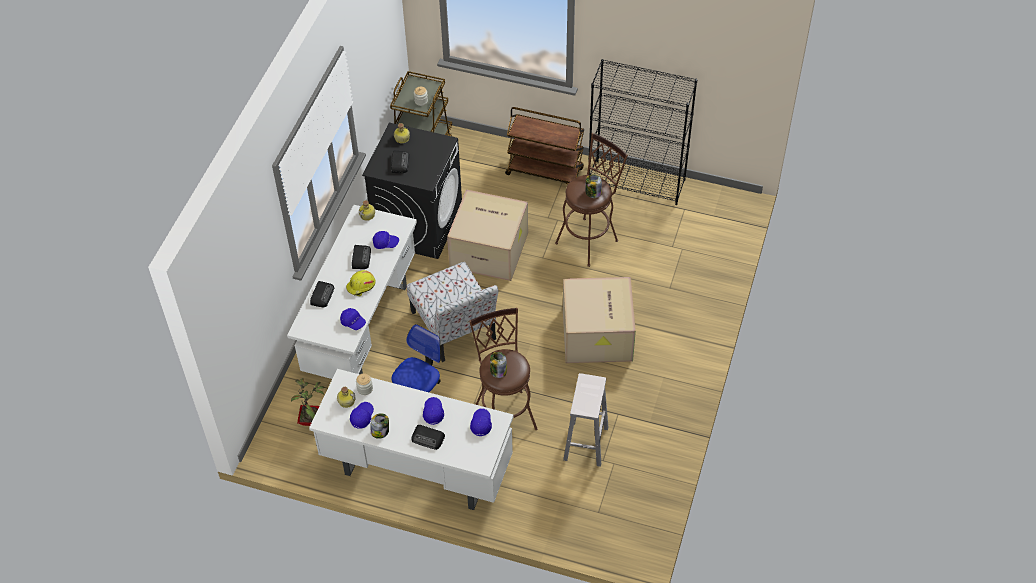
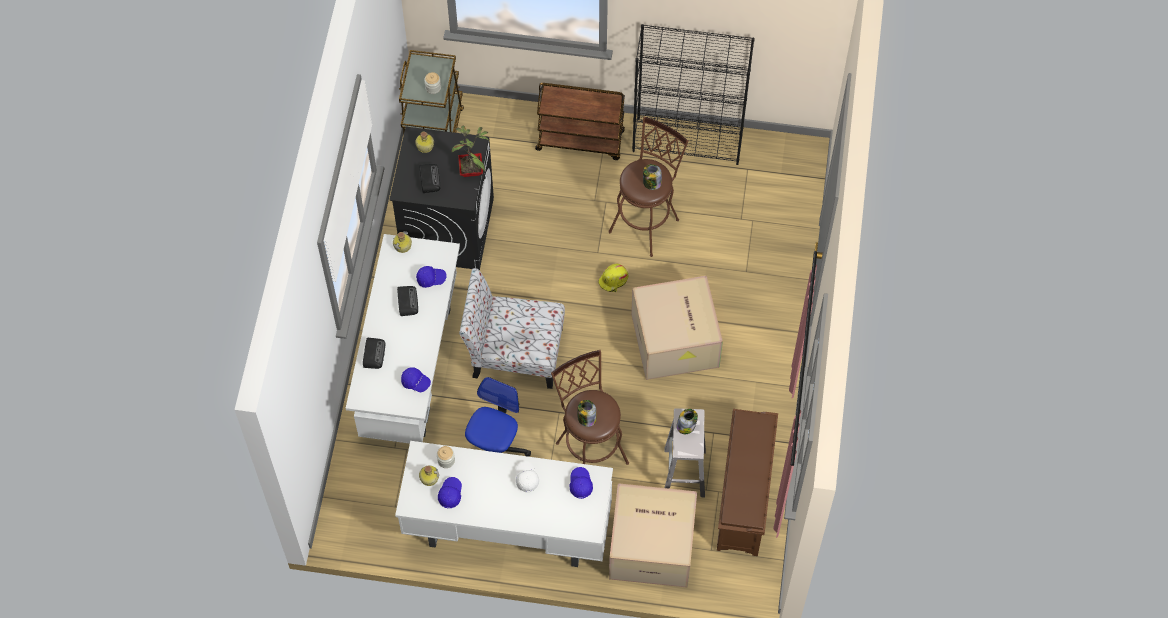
camera: 10 degrees left, 10 degrees up
(311, 420) = (379, 488): potted plant -> potted plant (472, 170)
(361, 286) = (415, 336): yellow hard hat -> yellow hard hat (613, 280)
(380, 431) = (473, 508): jar -> jar (686, 426)
(428, 438) = (527, 509): radio -> none
(433, 413) = (526, 478): blue cap -> white cap
(454, 327) = (514, 352): chair -> chair turned 135 degrees clockwise
(490, 249) = (536, 250): cardboard box -> cardboard box (653, 545)
(636, 473) = (744, 499): none -> brown shoe rack

